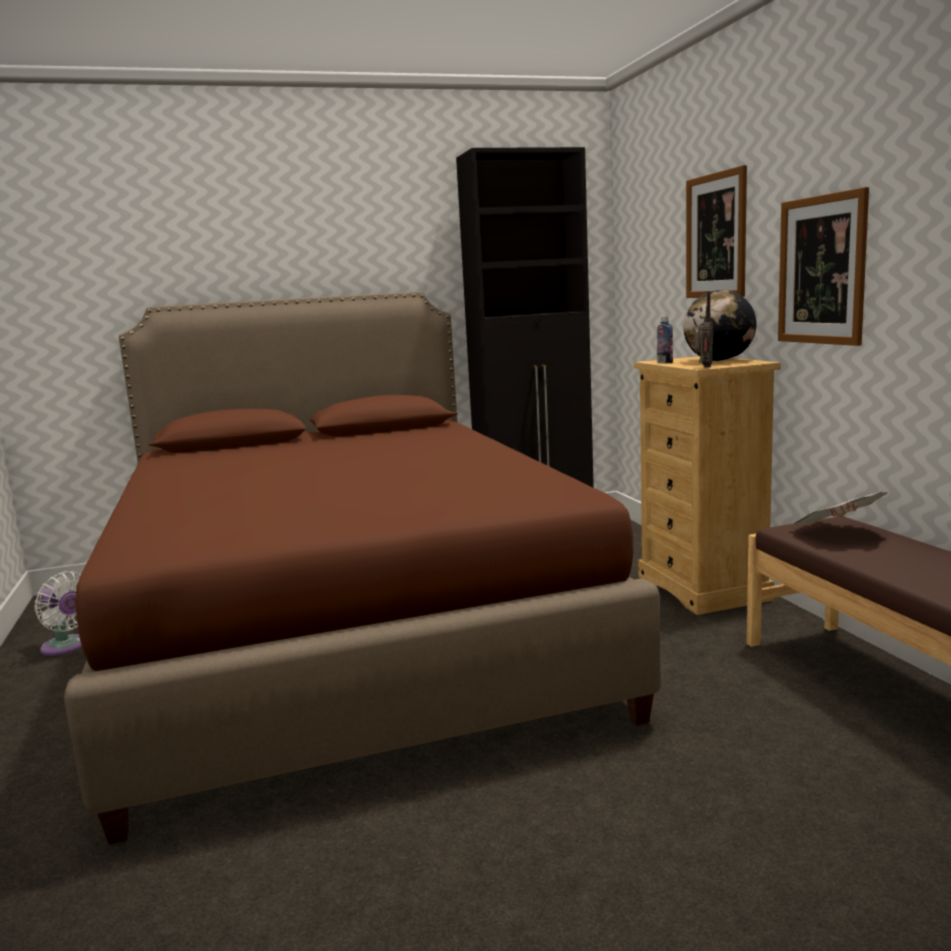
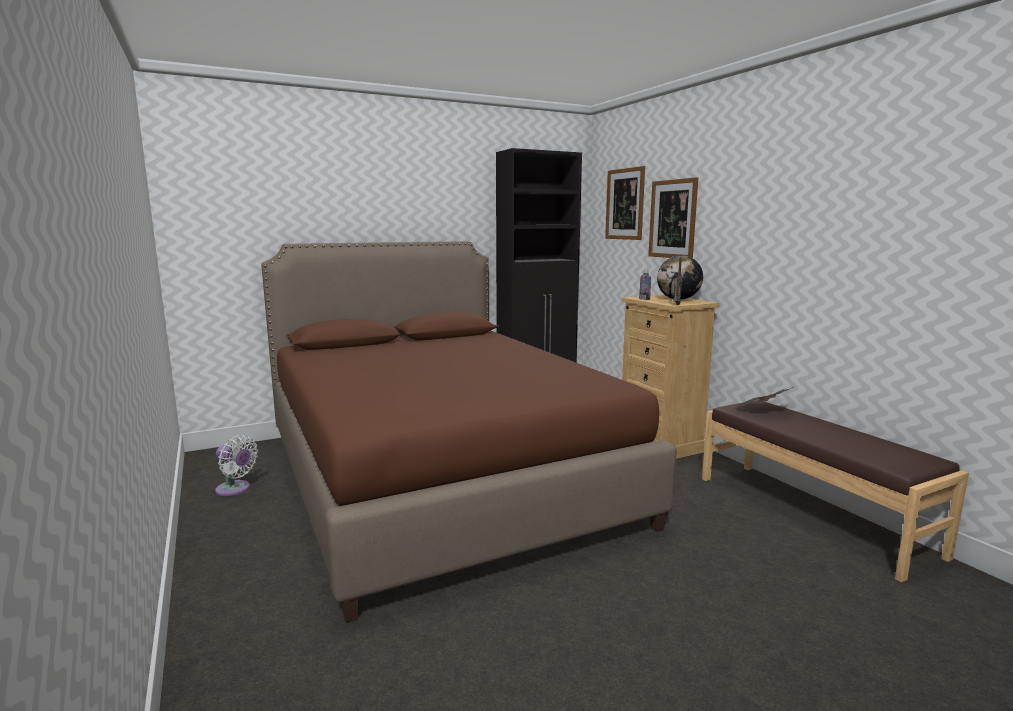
camera: 10 degrees left, 0 degrees up
(821, 270) = (750, 248): picture -> picture (625, 204)

